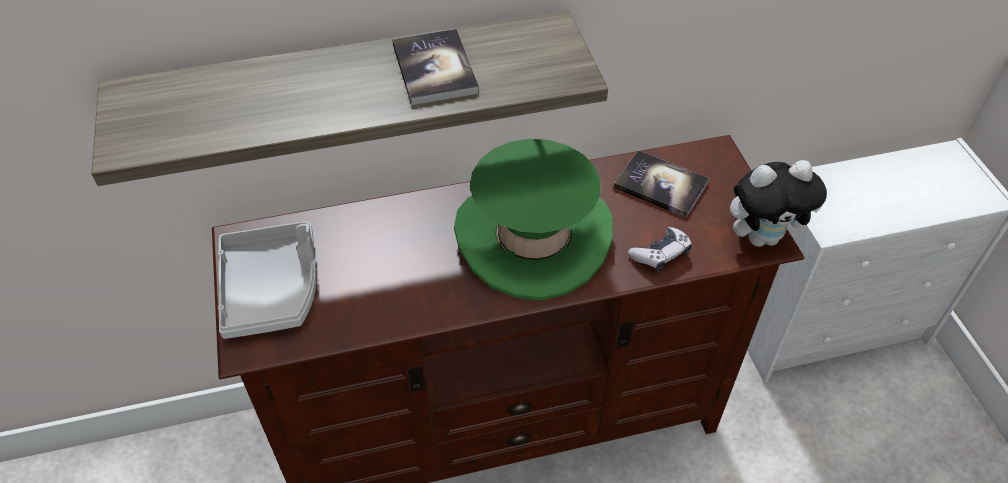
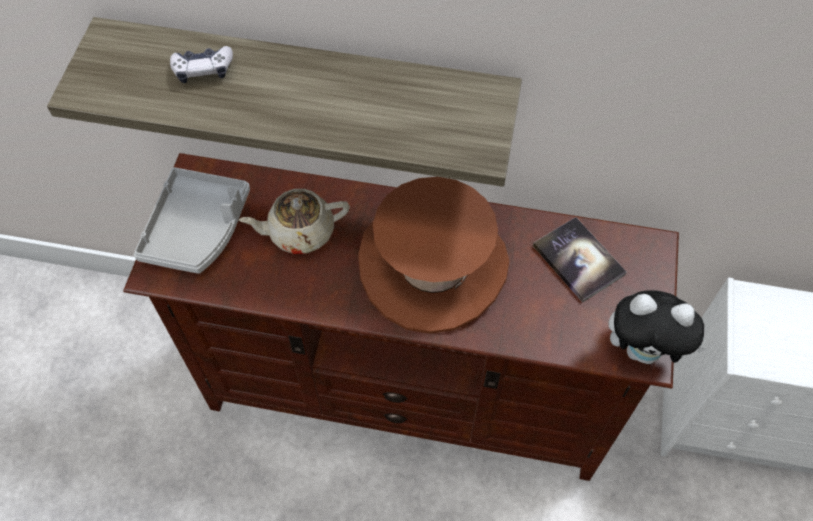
camera: 25 degrees right, 10 degrees up
(383, 253) = (300, 232): none -> beige teapot
(434, 69) = (363, 101): book -> none
(533, 237) = (433, 266): green hat -> brown hat
(660, 254) = (537, 329): game controller -> game controller (203, 70)

